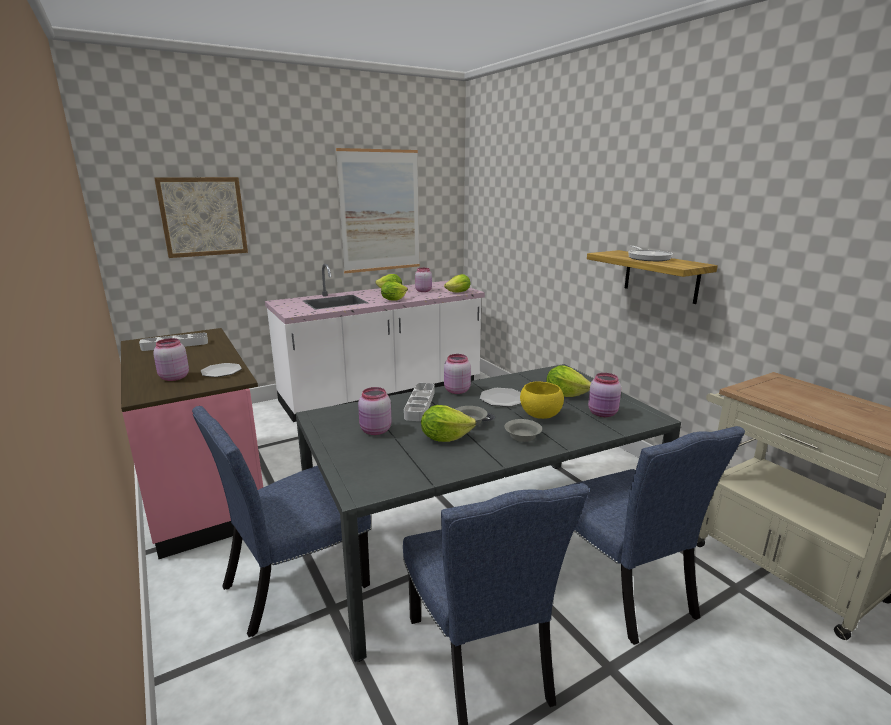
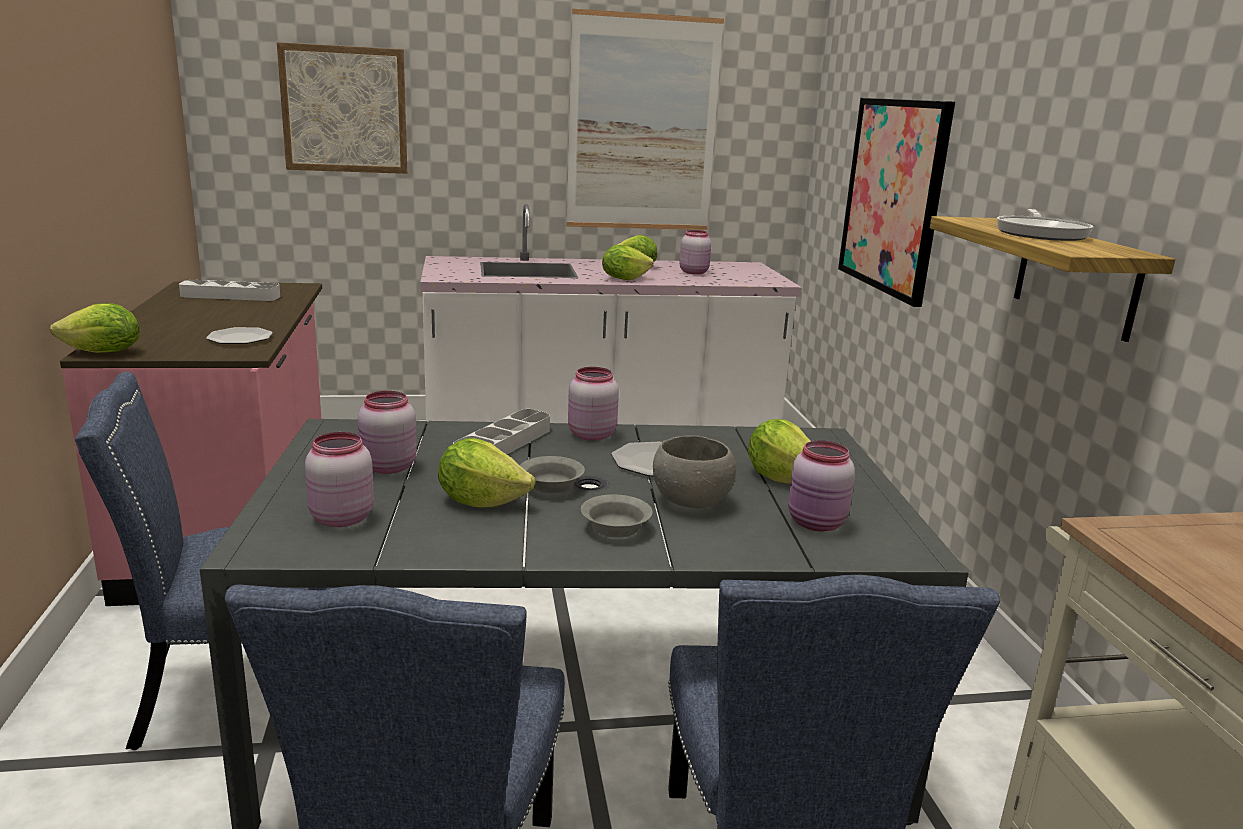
camera: 20 degrees right, 0 degrees up
(173, 378) = (170, 336): pink jar -> pink jar (340, 518)
(458, 292) = (752, 282): lettuce -> lettuce (103, 353)
(534, 241) = (893, 196): none -> picture
(540, 415) = (690, 502): yellow bowl -> grey bowl

